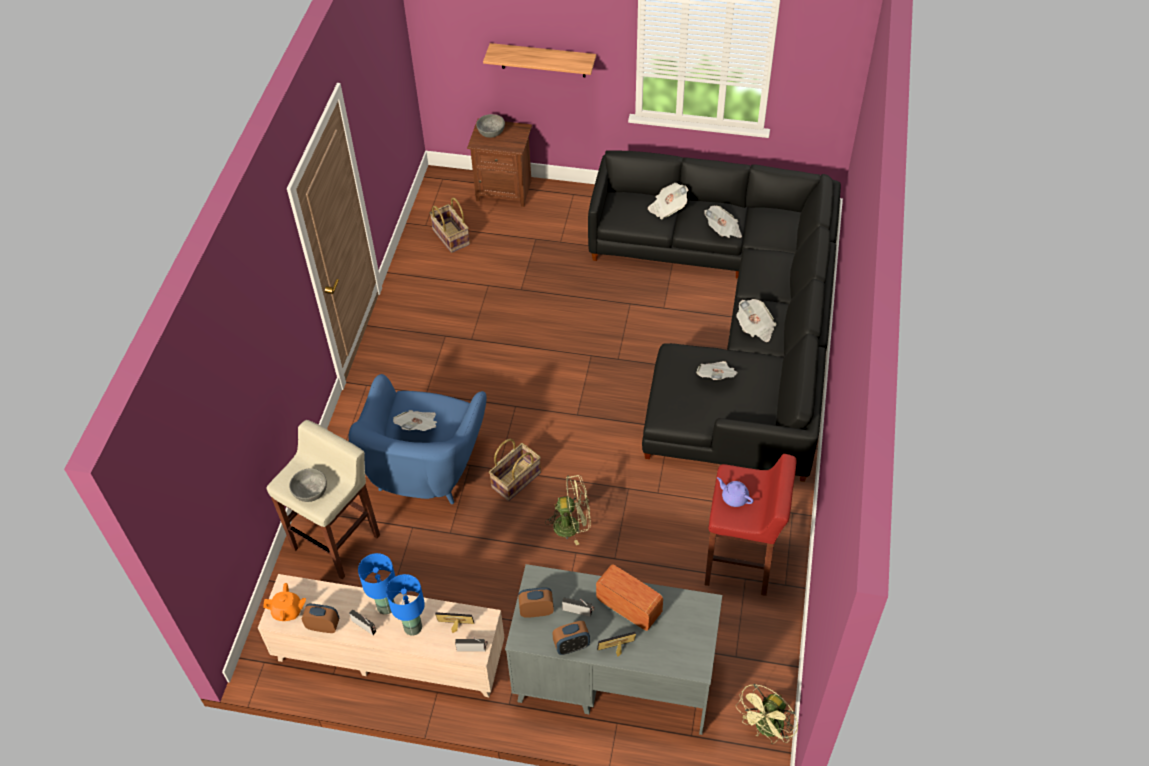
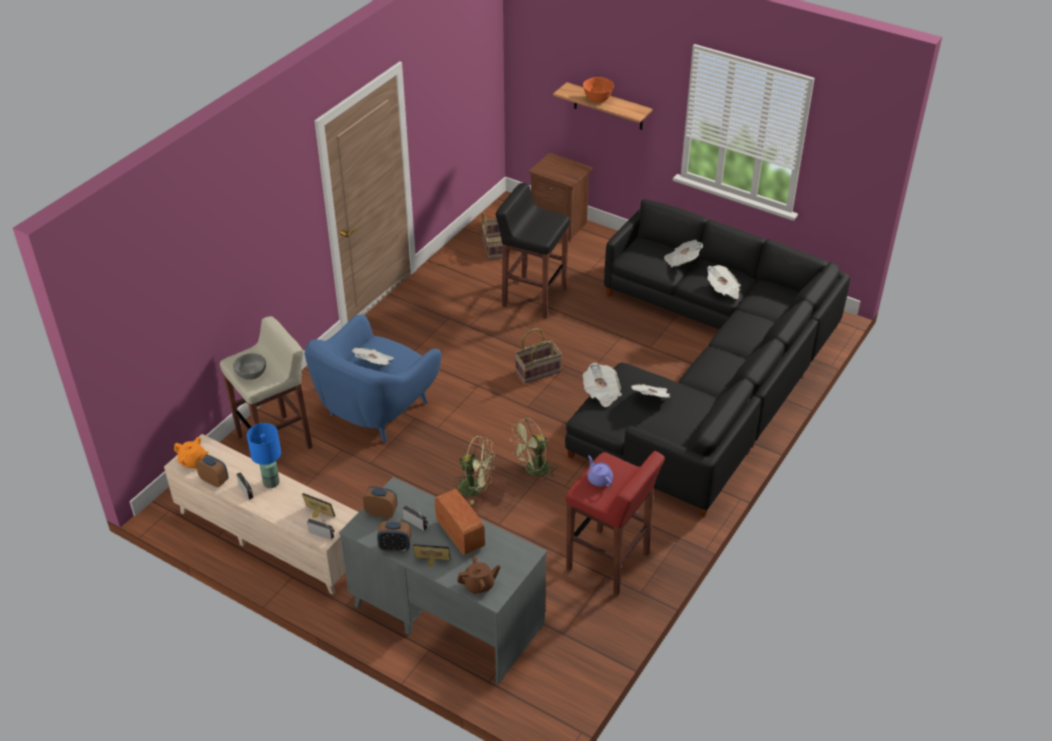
camera: 20 degrees right, 10 degrees down
(413, 628) = (284, 504): blue table lamp -> none
(491, 132) = (554, 164): grey bowl -> none
(515, 479) = (447, 440): basket -> basket (537, 371)
(520, 285) = (533, 297): none -> black stool
(534, 56) = (597, 99): none -> orange bowl
(677, 658) = (479, 585): none -> brown teapot
(755, 328) = (710, 371): newspaper -> newspaper (601, 393)
(766, 729) = (559, 700): green fan -> green fan (533, 471)

